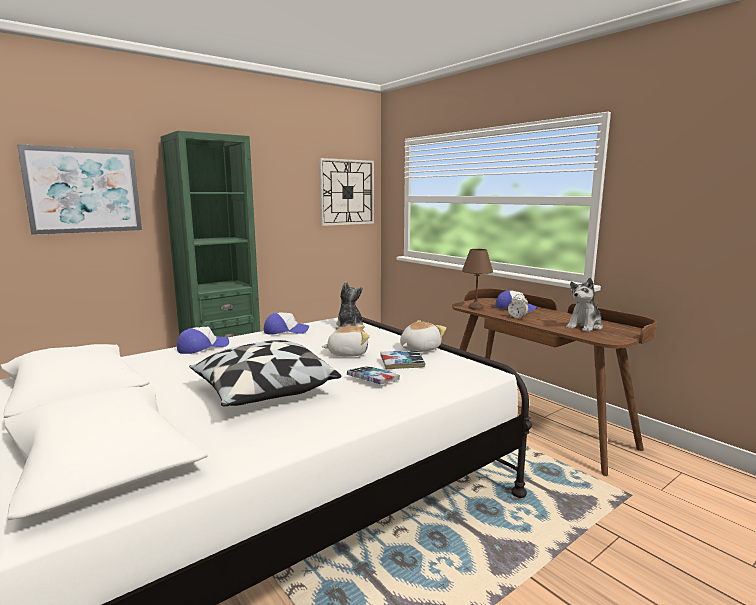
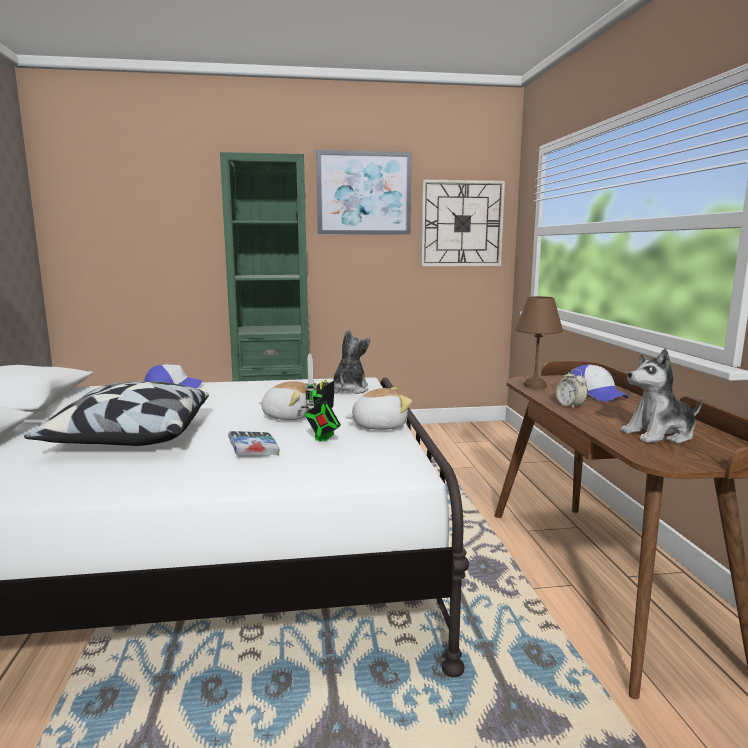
camera: 30 degrees right, 0 degrees up
(84, 190) = (151, 221): picture -> picture (364, 193)
(286, 331) = (277, 383): cap -> none
(402, 363) = (322, 438): book -> toy robot

